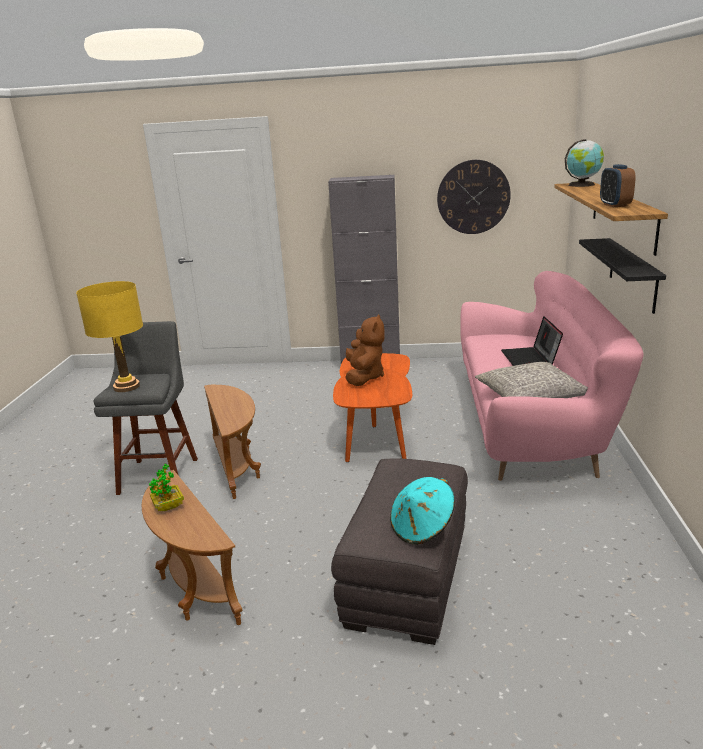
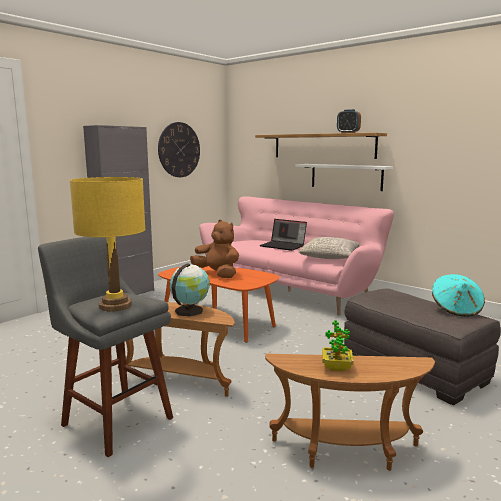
camera: 55 degrees left, 10 degrees down
(583, 185) = (275, 134): globe -> globe (190, 310)
(632, 274) = (346, 176): black shelf -> white shelf

